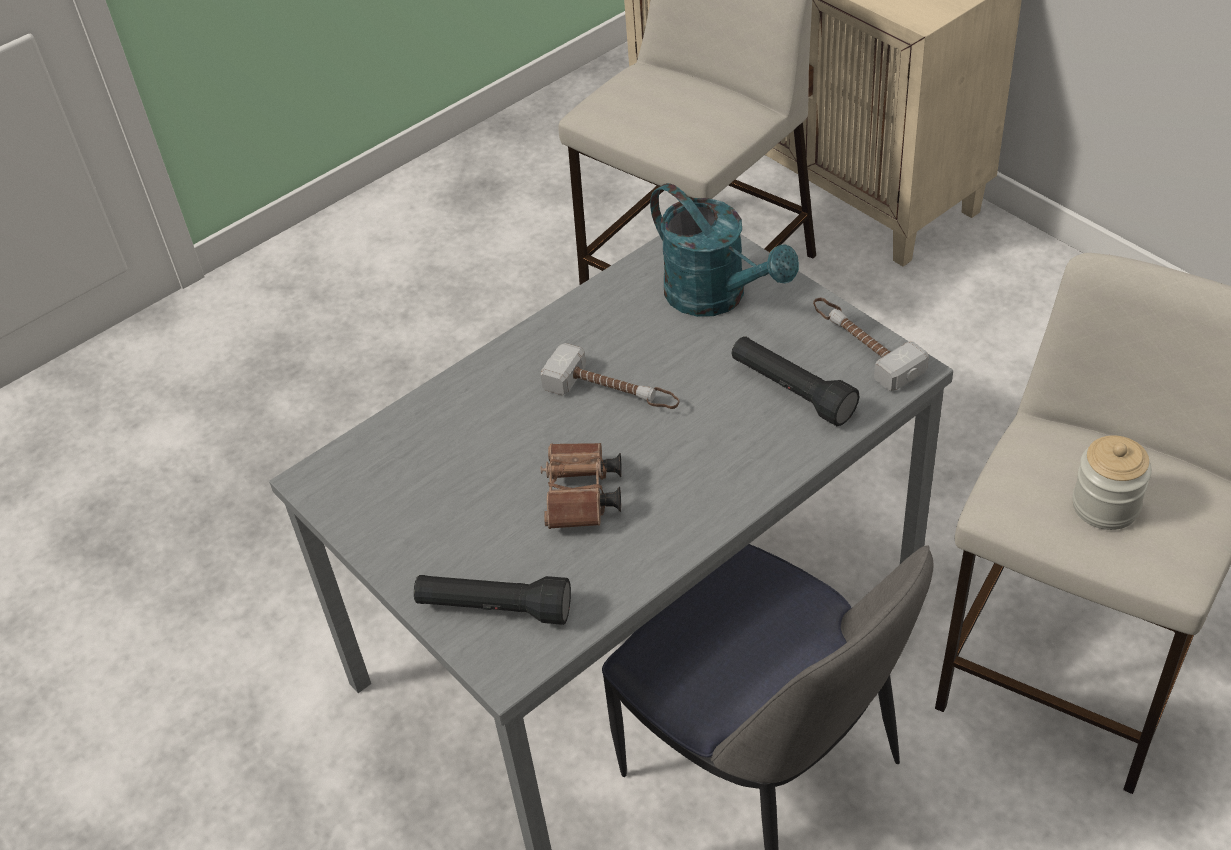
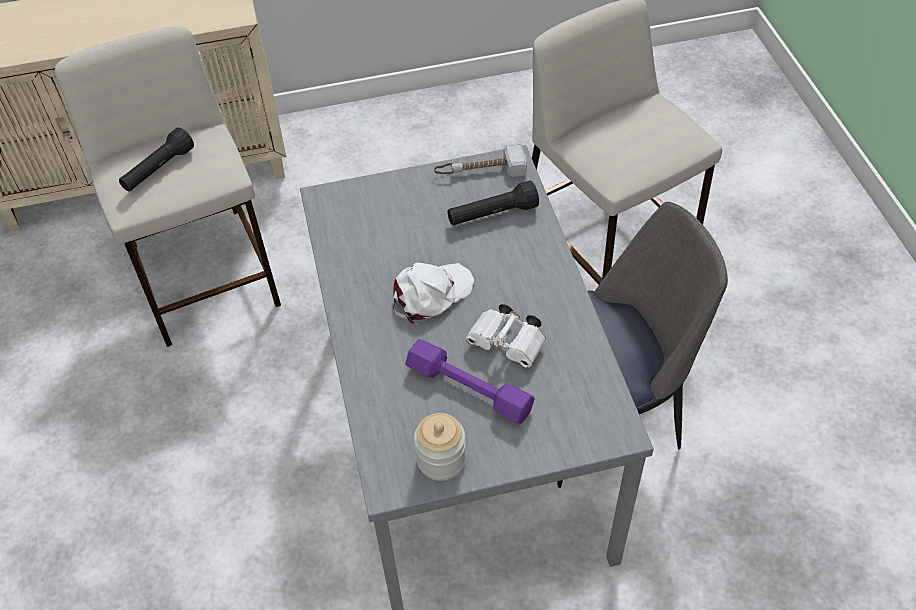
camera: 65 degrees left, 5 degrees up
(490, 490) = (469, 388): none -> purple dumbbell
(494, 609) = (570, 421): black flashlight -> black flashlight (158, 170)
(582, 499) = (509, 344): brown binoculars -> white binoculars
(613, 393) = (431, 294): hammer -> white cap
(717, 297) = (387, 213): turquoise watering can -> none
(1105, 505) = (643, 142): jar -> jar (441, 460)

